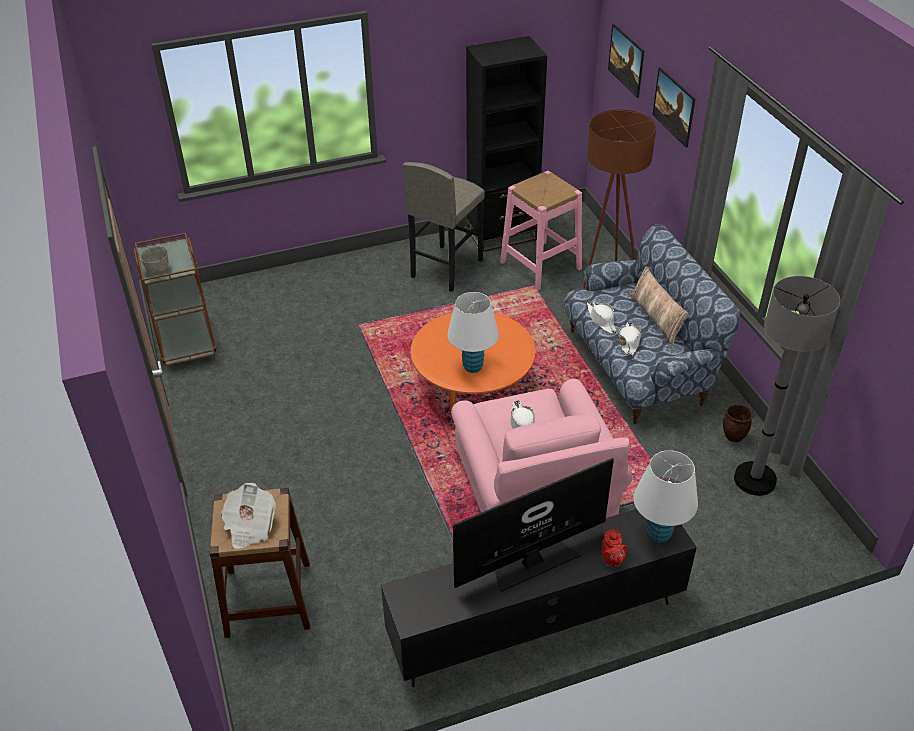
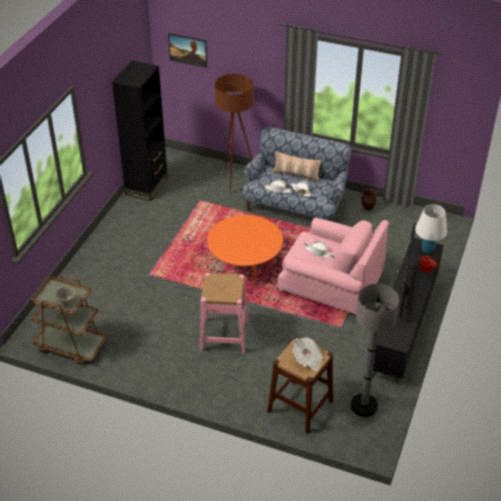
camera: 50 degrees left, 0 degrees up
(446, 268) = (146, 220): grey stool -> none
(473, 367) = (258, 246): white table lamp -> none
(540, 265) = (188, 189): pink stool -> pink stool (224, 335)
(672, 118) = (244, 69): picture -> none
(754, 480) = (396, 218): grey floor lamp -> grey floor lamp (364, 405)

